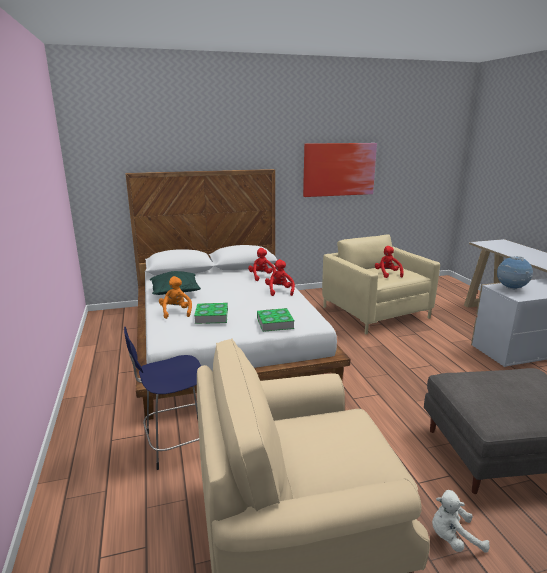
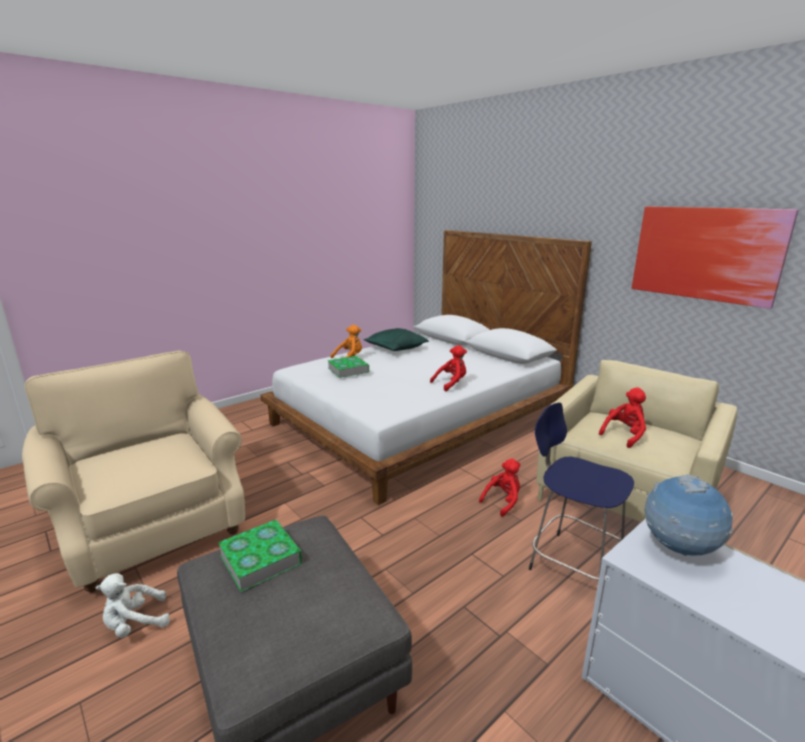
camera: 65 degrees right, 0 degrees up
(176, 443) = (245, 444): blue stool -> blue stool (572, 564)
(262, 277) = (484, 369): red plush toy -> red plush toy (503, 501)
(275, 323) = (360, 396): book -> book (261, 559)
(453, 538) = (135, 624): white plush toy -> white plush toy turned 90 degrees counterclockwise

